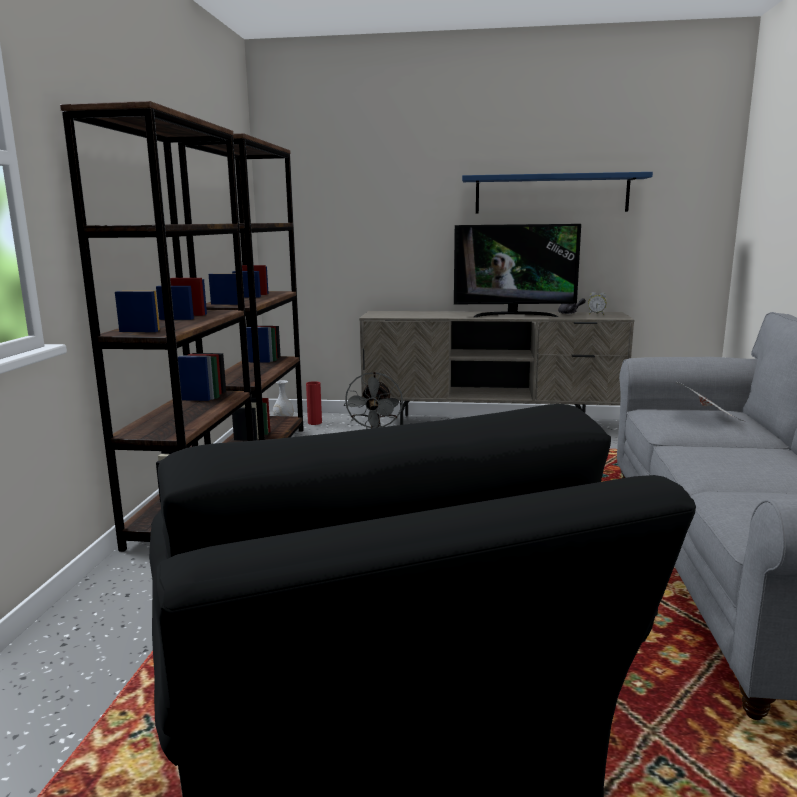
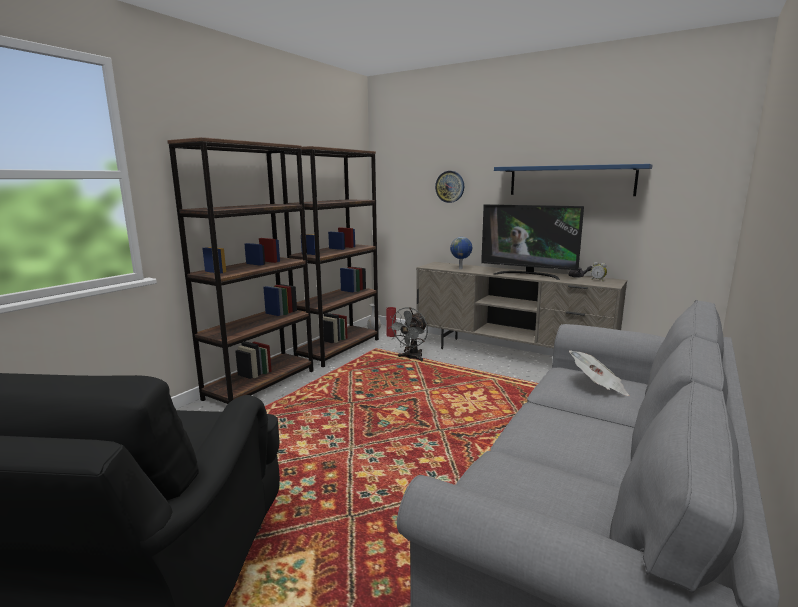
camera: 25 degrees right, 0 degrees up
(387, 204) = (450, 186): none -> wall clock
(421, 315) = (461, 269): none -> globe

